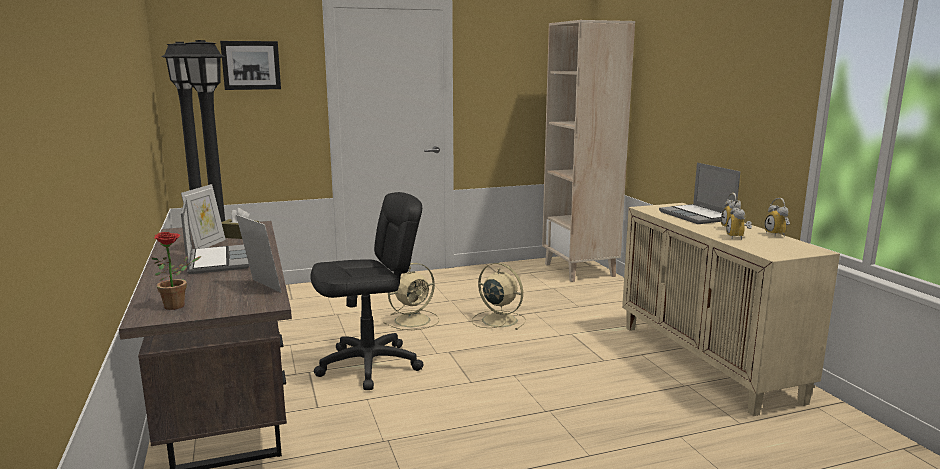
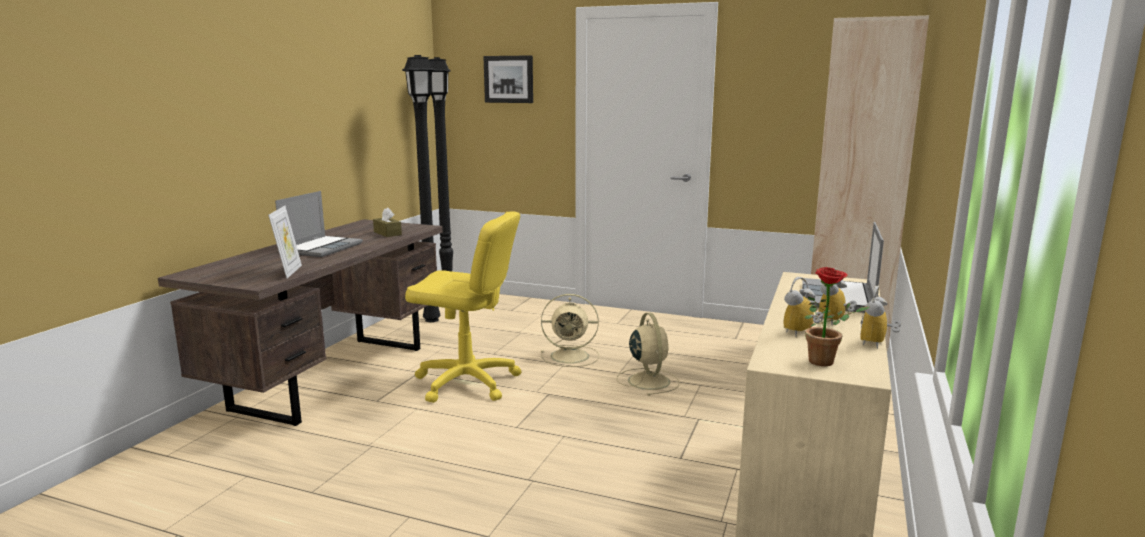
camera: 40 degrees right, 0 degrees up
(179, 305) = (218, 272): potted plant -> potted plant (826, 362)
(207, 245) = (350, 236): picture frame -> none
(369, 365) = (467, 382): black office chair -> yellow office chair

